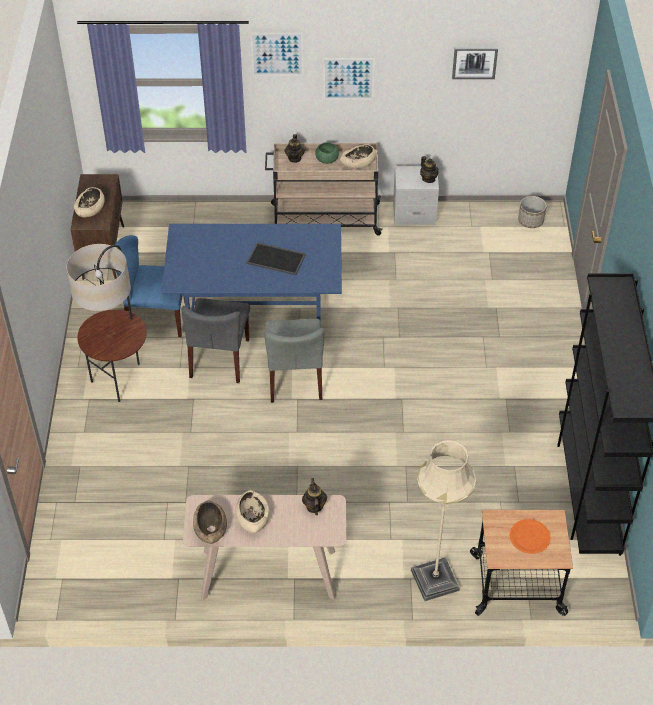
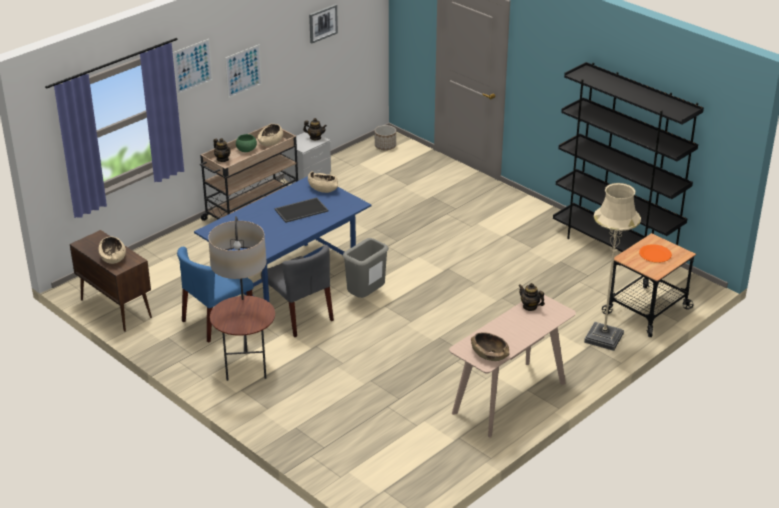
camera: 45 degrees left, 15 degrees down
(252, 518) = (505, 334): beige bowl -> beige bowl (322, 188)
(295, 378) = (366, 297): grey chair -> grey trash can

